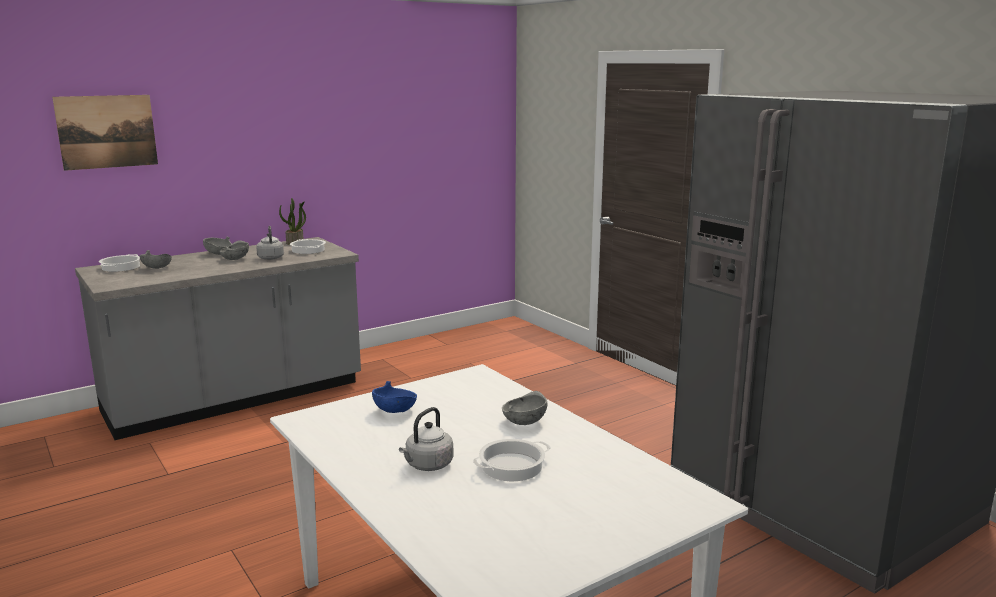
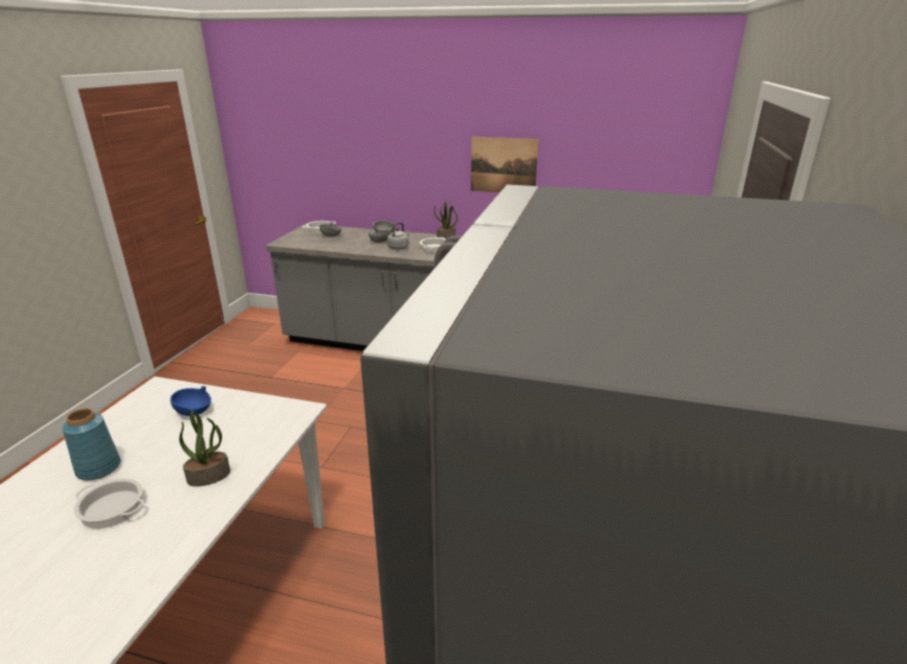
camera: 50 degrees right, 10 degrees up
(107, 131) = (328, 131): picture -> picture (503, 165)
(427, 465) = (98, 469): grey kettle -> blue vase
(523, 422) = (209, 476): grey bowl -> potted plant

